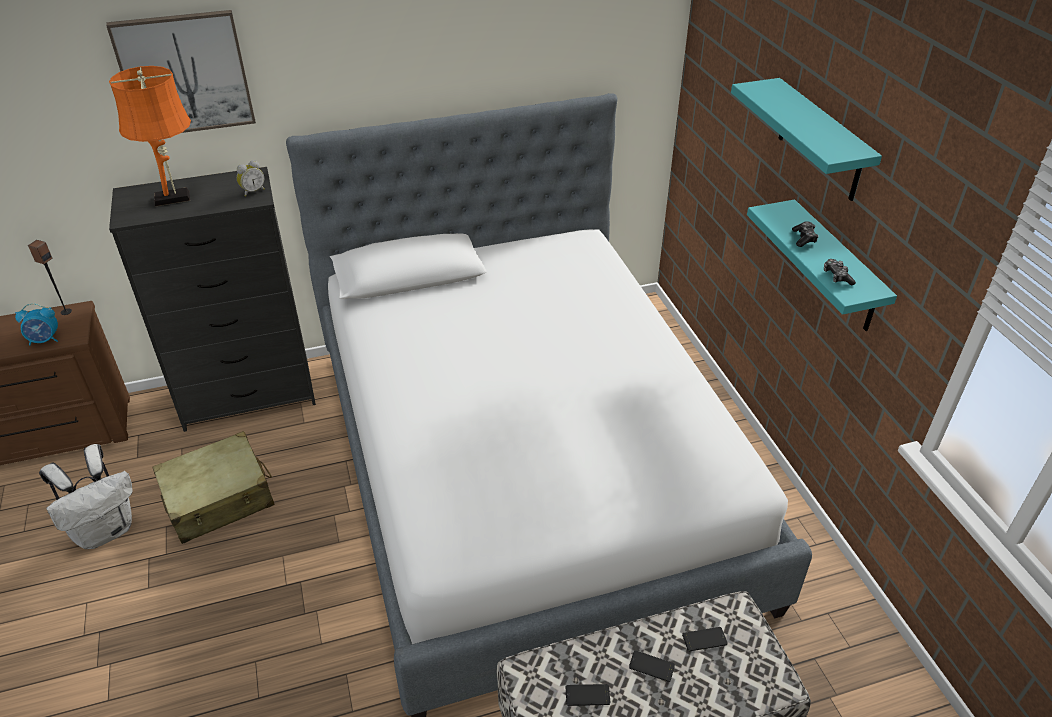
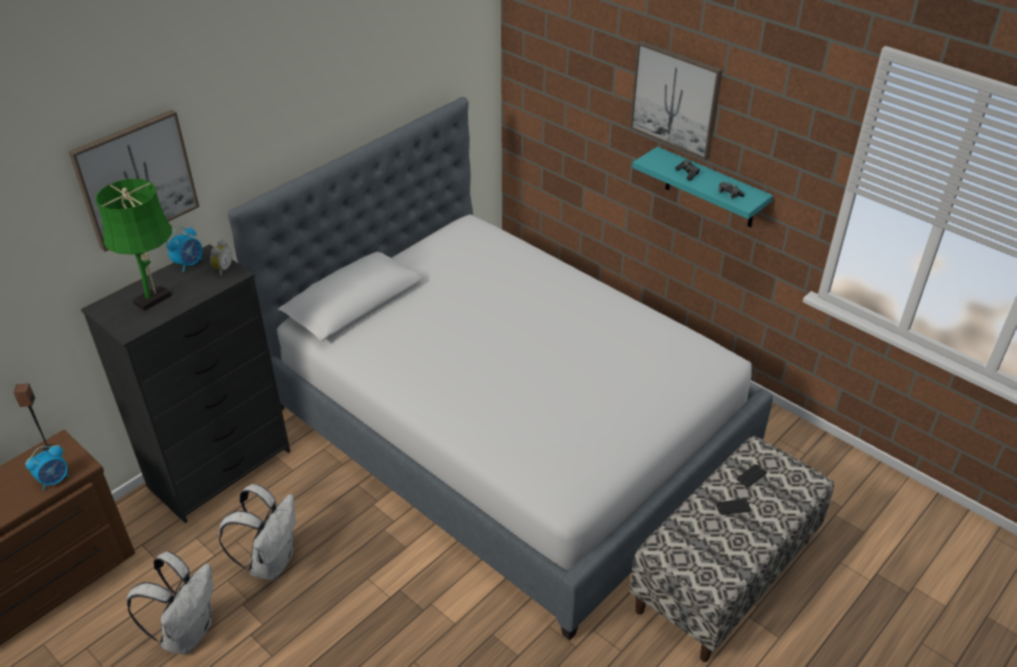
camera: 30 degrees left, 0 degrees up
(176, 198) = (156, 297): orange table lamp -> green table lamp
(219, 499) = (271, 561): beige suitcase -> white backpack
(232, 178) = (189, 264): none -> alarm clock
(587, 695) = (709, 543): phone -> none
(820, 141) = (675, 99): turquoise shelf -> picture

